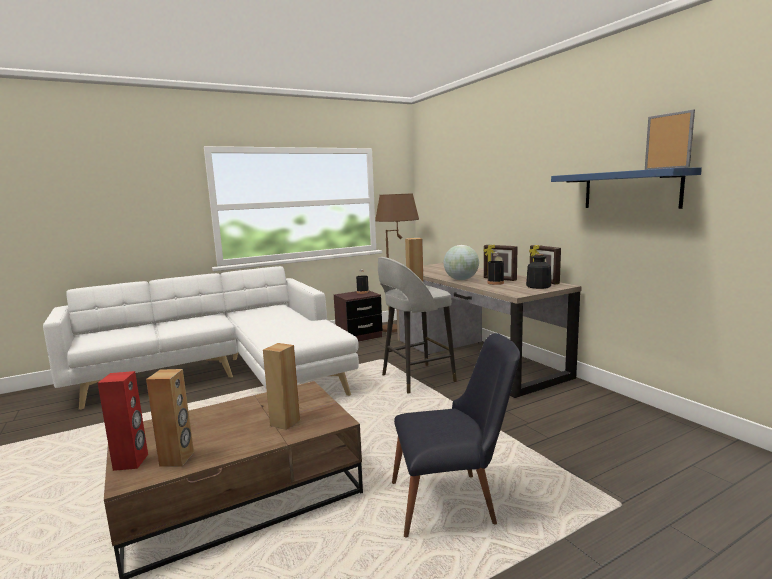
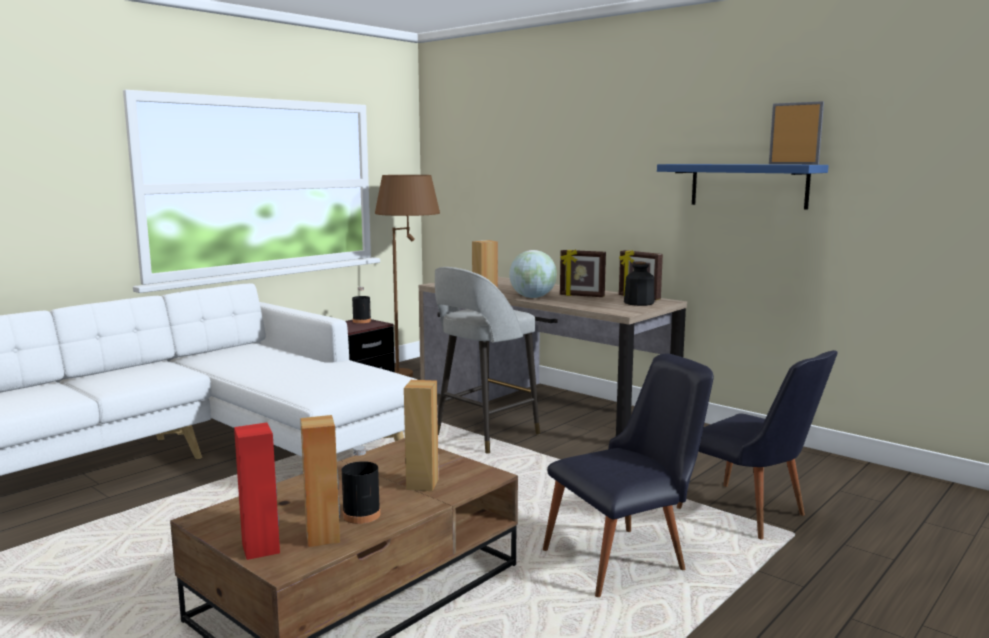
camera: 20 degrees left, 0 degrees up
(495, 283) = (582, 300): black bottle -> black bottle (361, 515)
(589, 479) = (751, 516): none -> black chair

